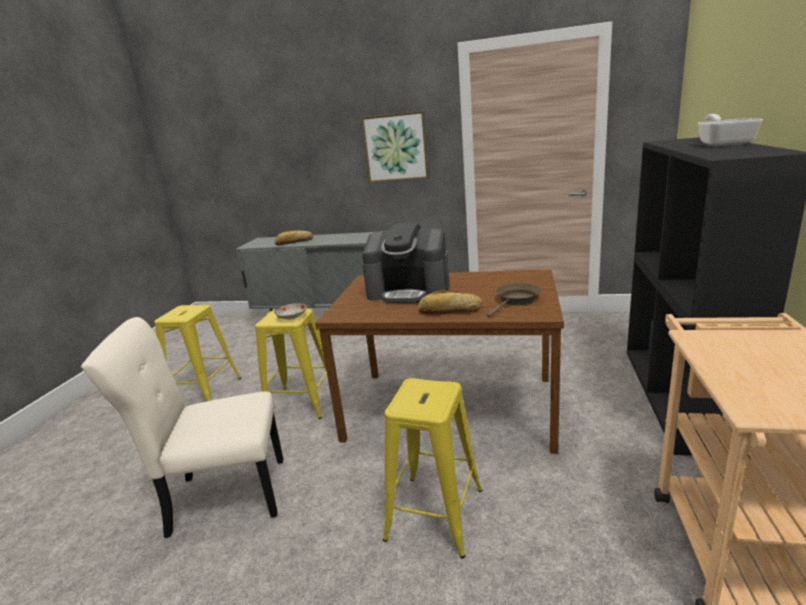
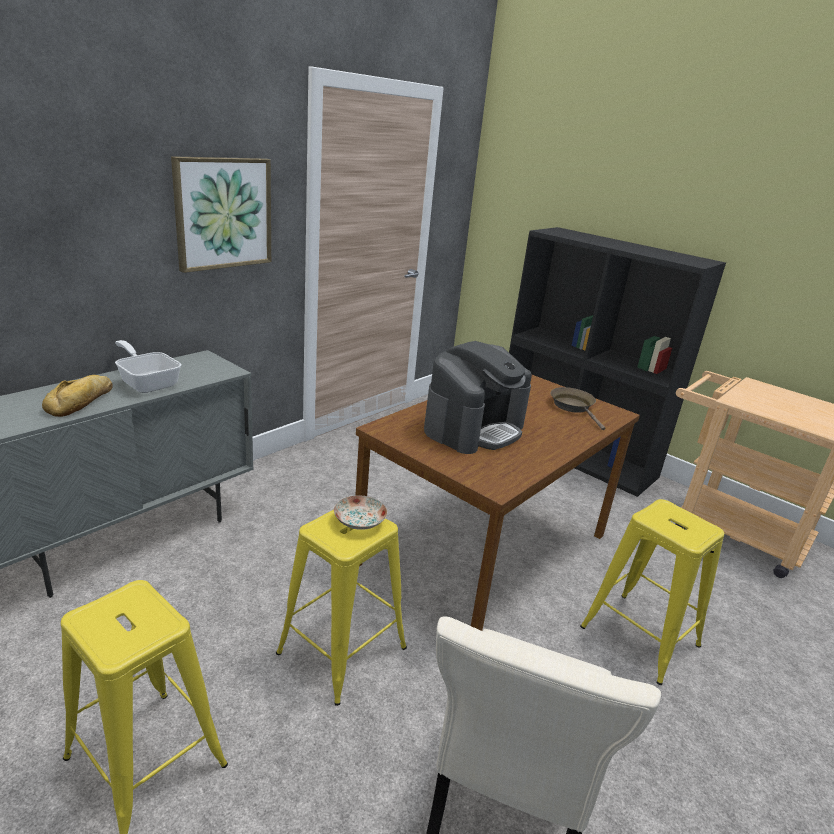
camera: 65 degrees left, 5 degrees up
(450, 310) = (562, 435): bread -> none
(723, 143) = (622, 243): frying pan -> frying pan (147, 382)

